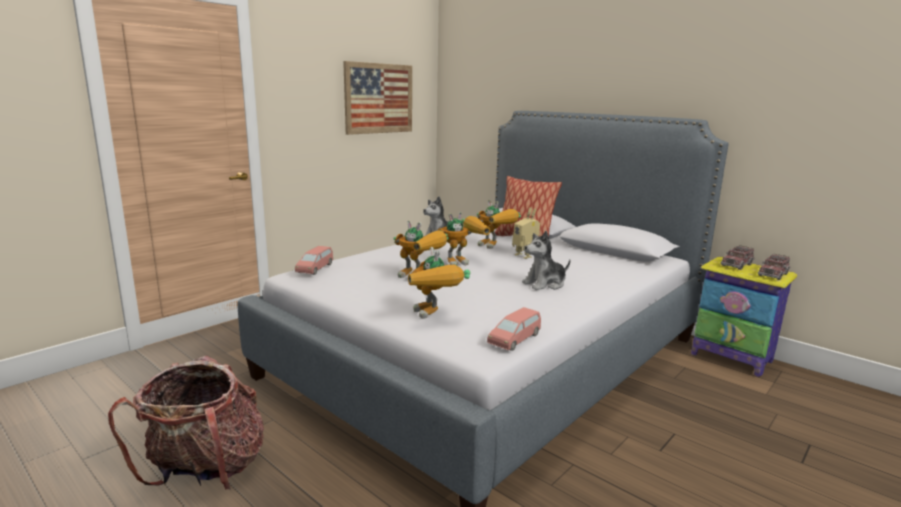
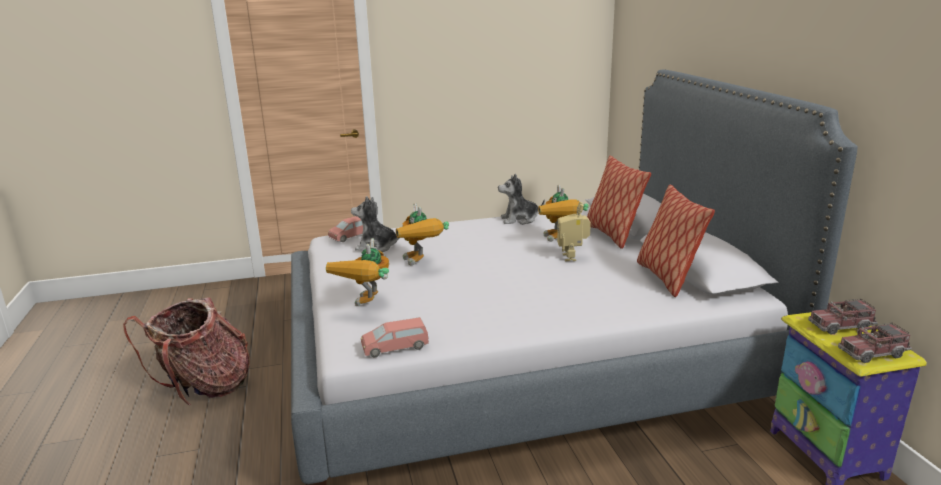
camera: 35 degrees right, 5 degrees up
(379, 98) = (522, 49): picture -> none
(462, 261) = (491, 252): toy robot -> none
(545, 284) = (529, 296): plush toy -> plush toy (376, 247)
(605, 257) = (667, 278): none -> pillow

